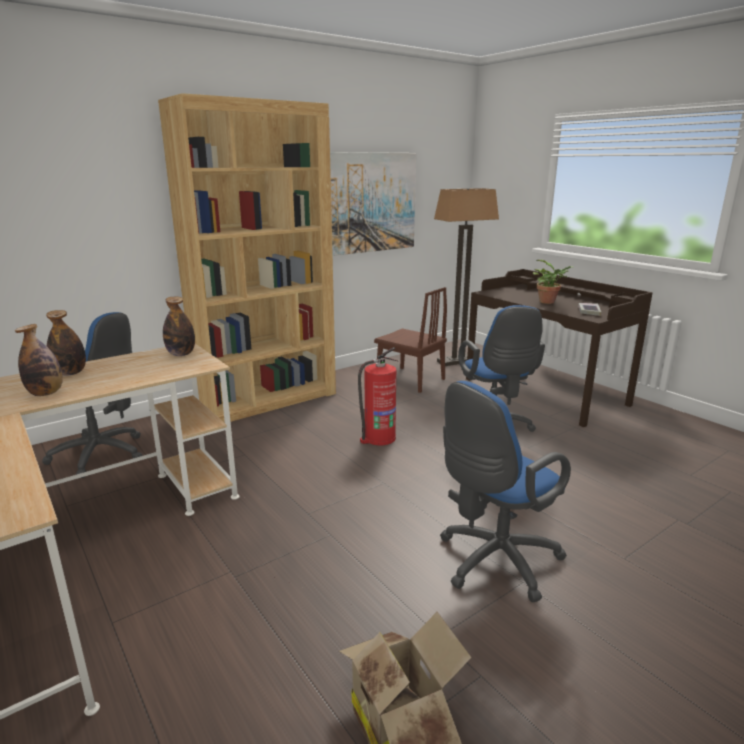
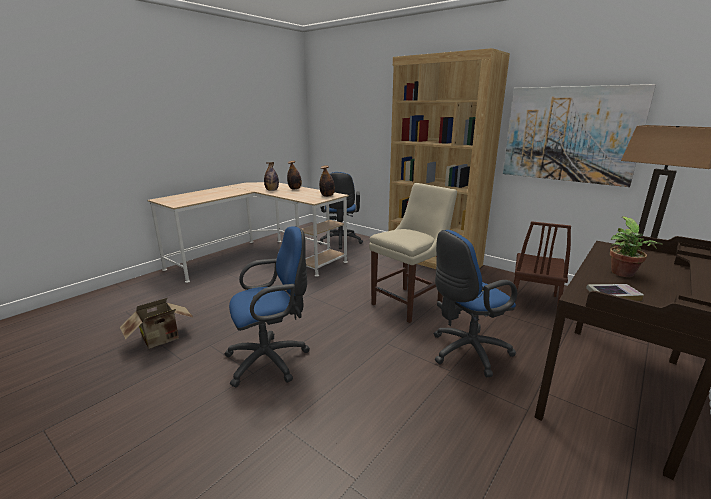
camera: 75 degrees right, 0 degrees up
(378, 438) = (409, 303): fire extinguisher -> beige chair
(493, 562) = (272, 360): blue office chair -> blue office chair turned 120 degrees clockwise

